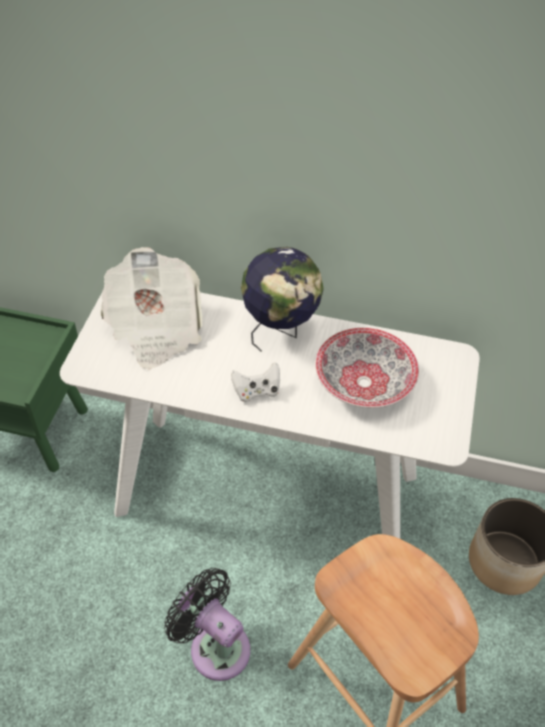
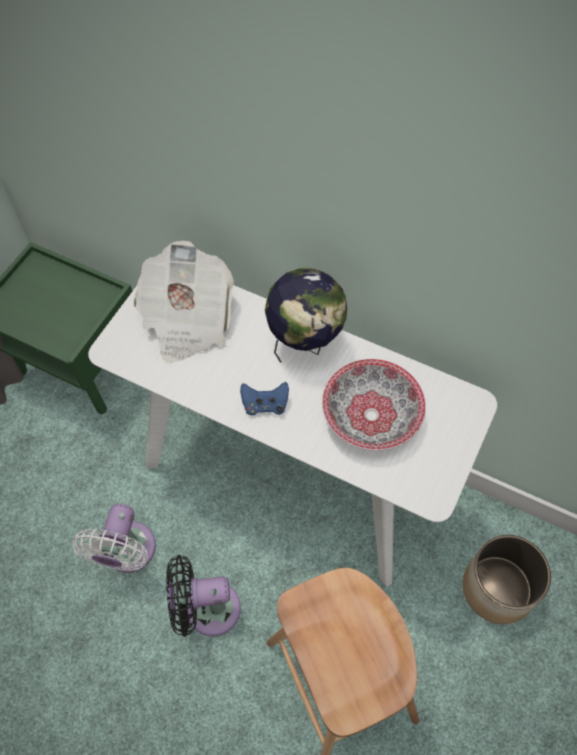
camera: 15 degrees right, 10 degrees up
(115, 606) = (127, 553): none -> white fan
(215, 645) = (206, 609): black fan -> black fan turned 60 degrees counterclockwise
(257, 391) = (265, 405): white game controller -> blue game controller

